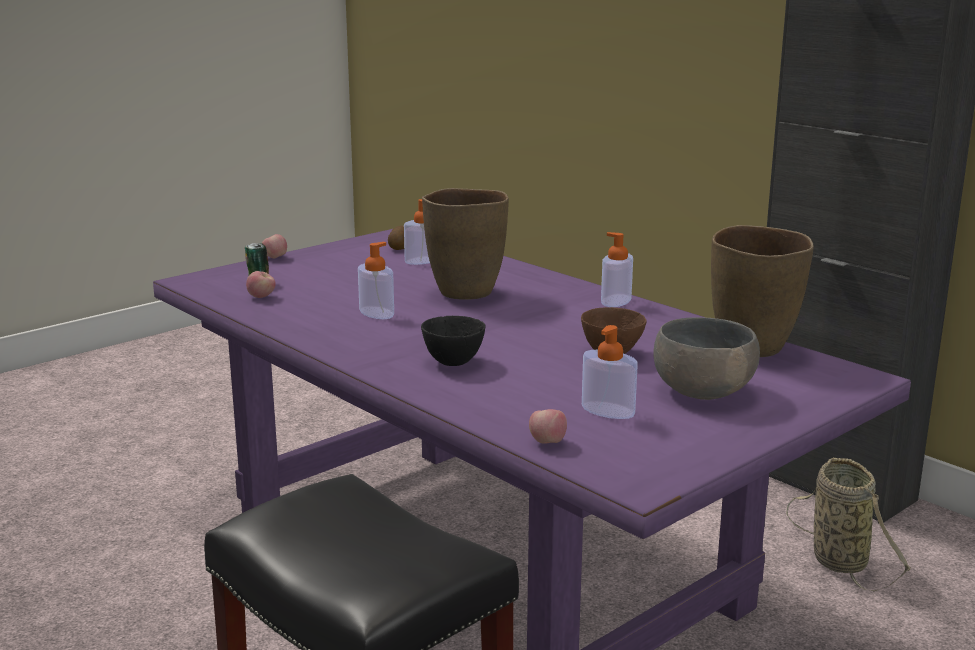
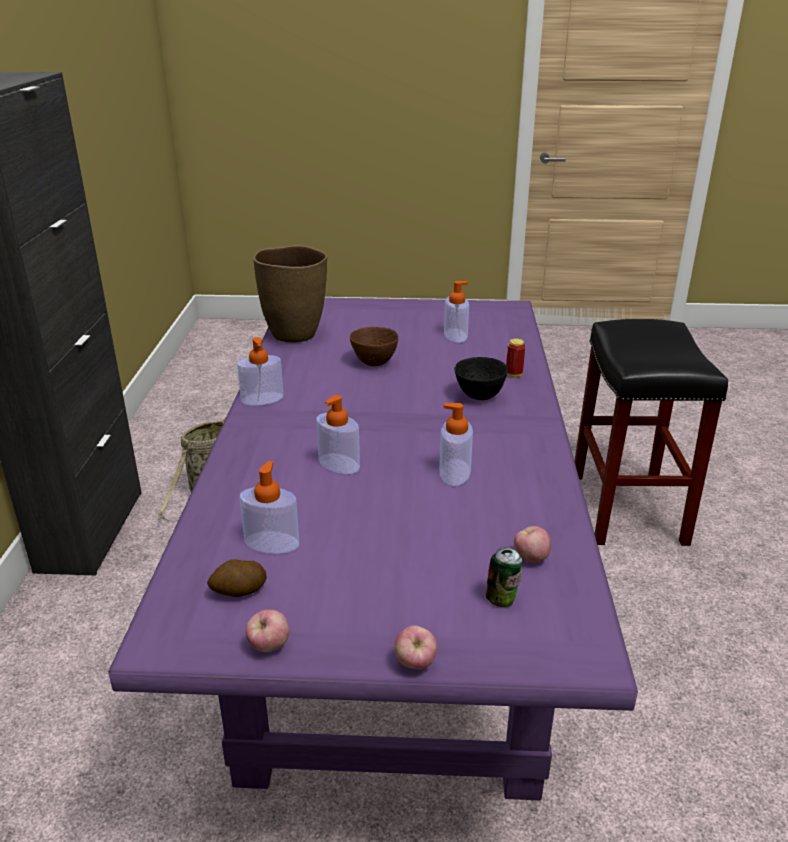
camera: 135 degrees left, 10 degrees up
(458, 392) = (514, 374): none -> can
(465, 292) = (339, 464): brown vase -> soap dispenser
(547, 442) = (516, 334): apple -> apple (269, 646)
(703, 391) = (387, 326): grey bowl -> none

